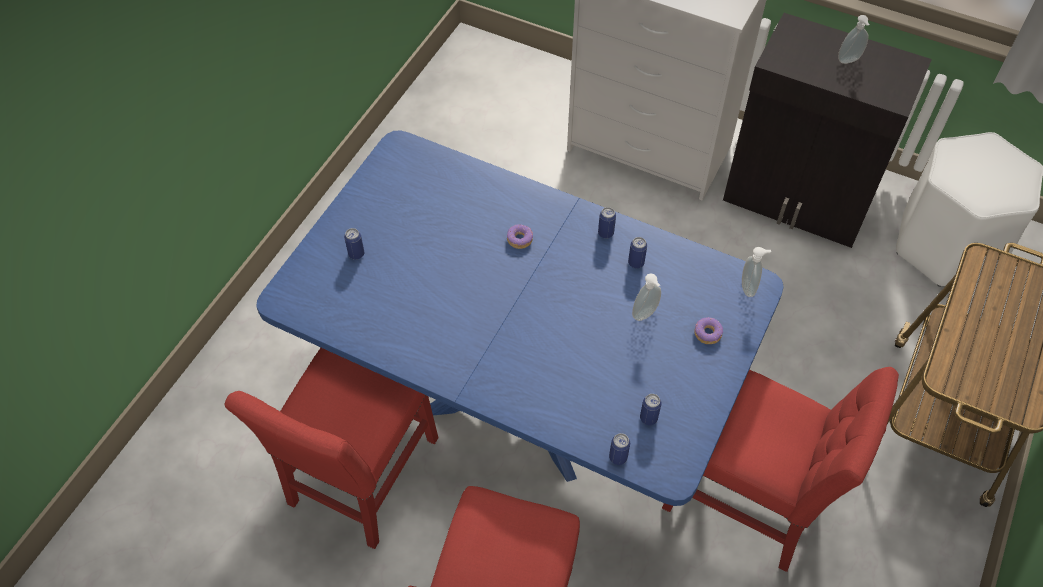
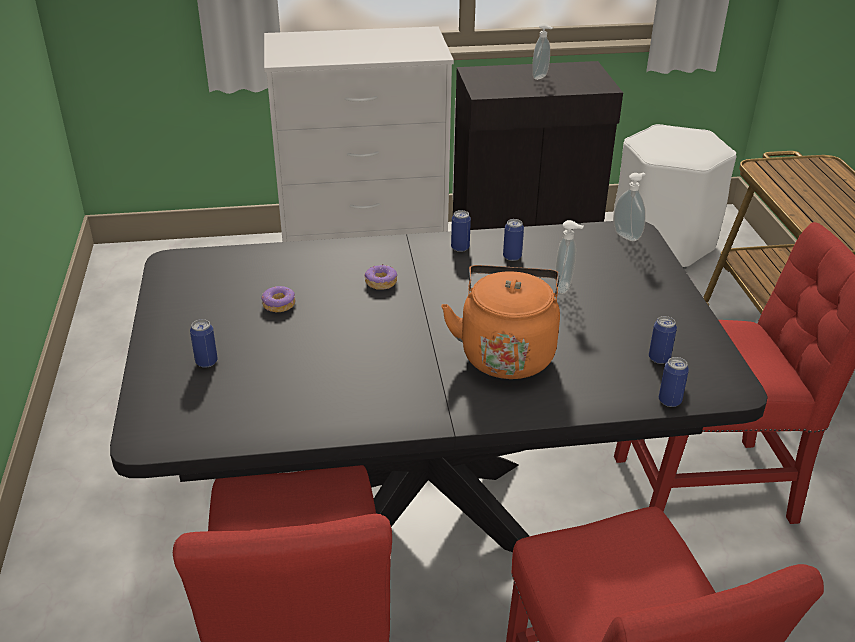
camera: 35 degrees left, 20 degrees down
(520, 402) = (425, 515): blue dining table -> black dining table
(547, 353) = (506, 353): none -> orange kettle
(707, 334) = (633, 278): donut -> donut (279, 304)

